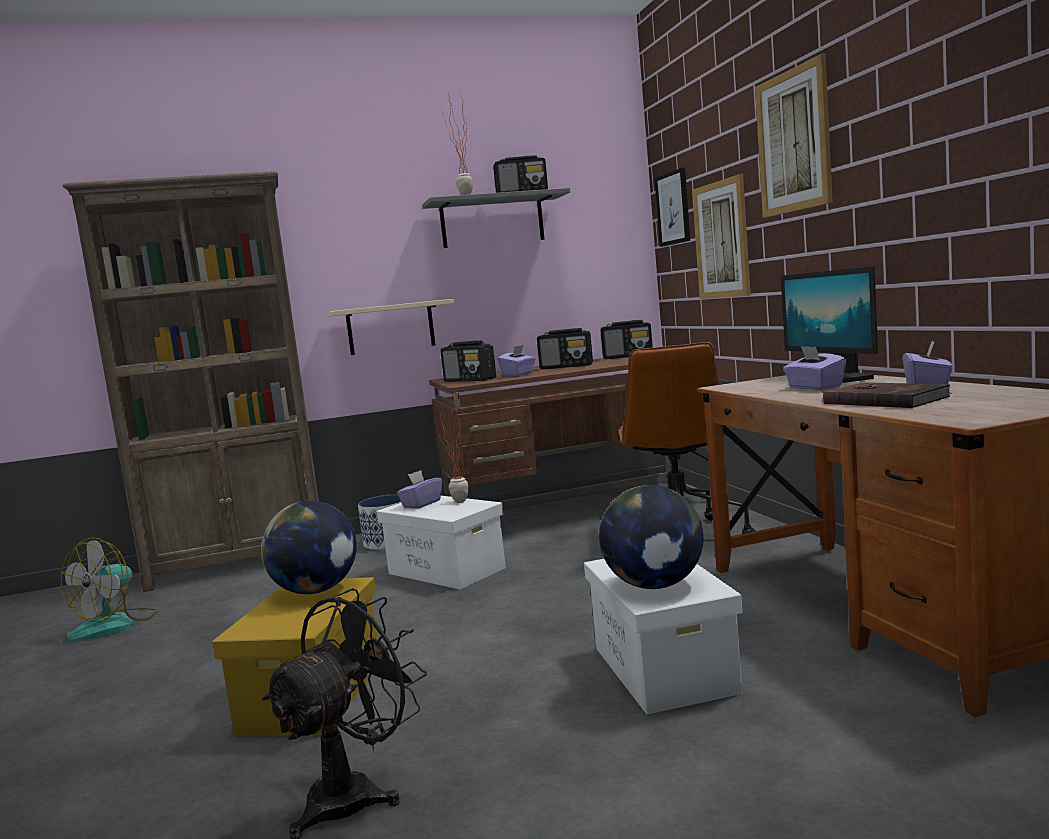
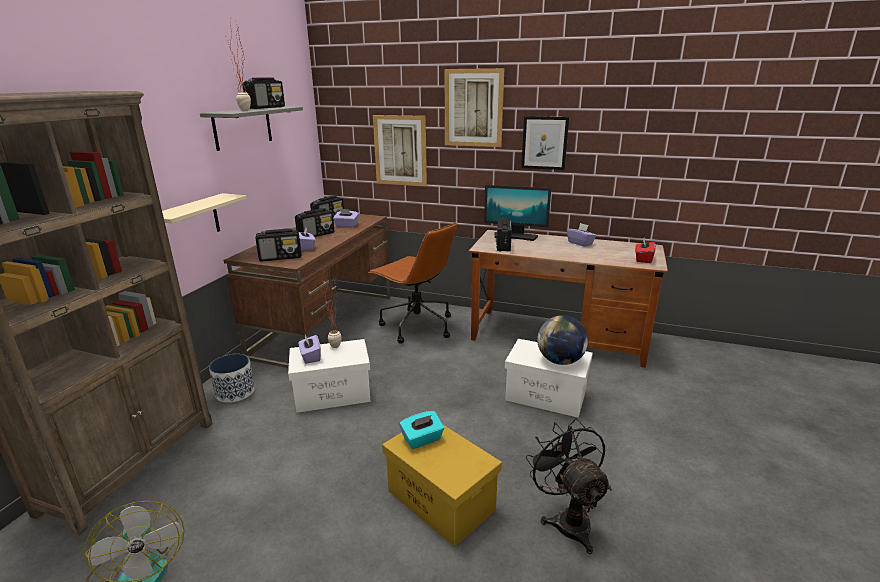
camera: 55 degrees left, 15 degrees up
(316, 591) = (422, 439): globe -> turquoise tissue box
(673, 208) = (346, 122): picture -> picture (544, 143)
(765, 386) = (503, 246): none -> radio
(814, 387) = (532, 246): purple tissue box -> purple tissue box (346, 225)
(885, 400) = (590, 254): brown book -> none
(982, 412) = (643, 259): none -> red tissue box

